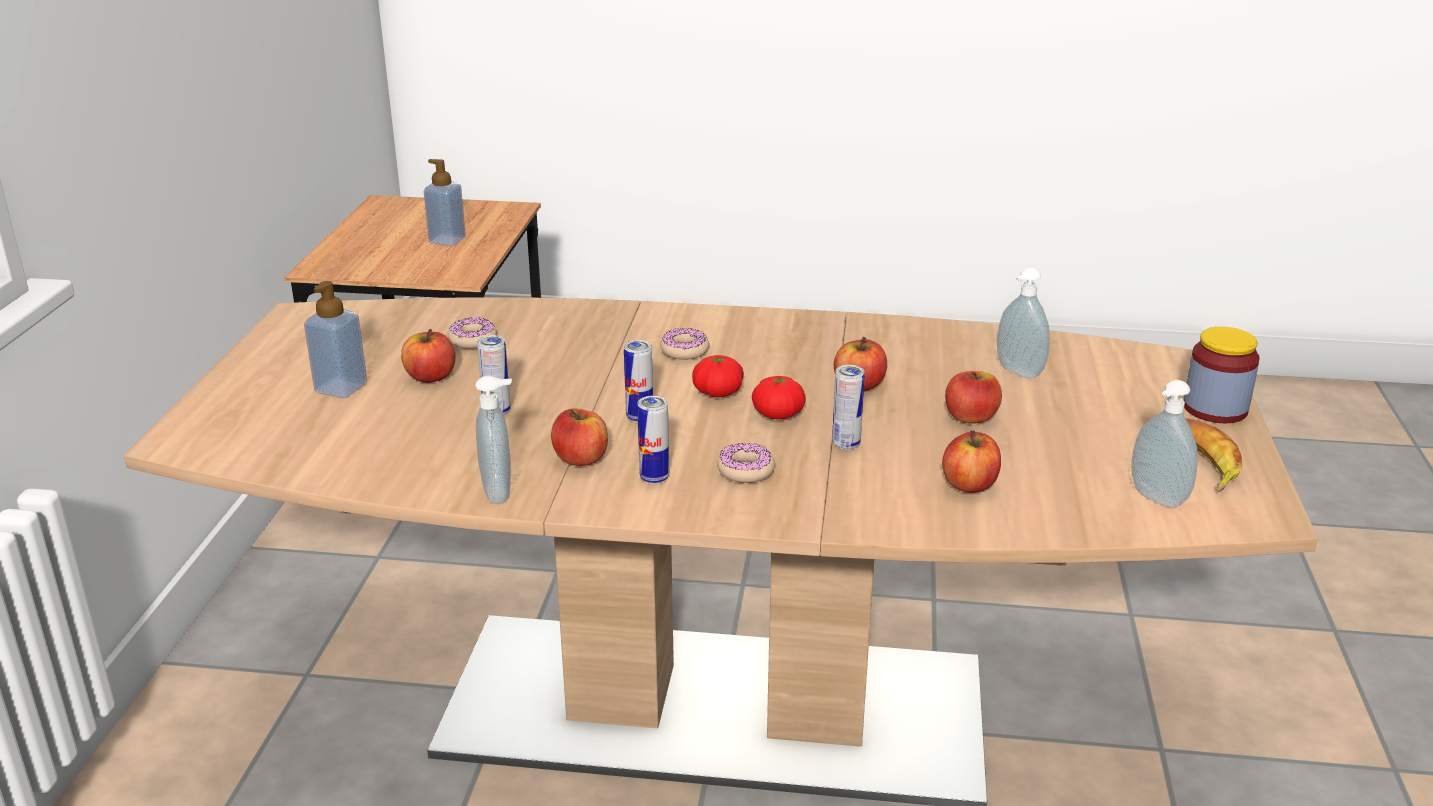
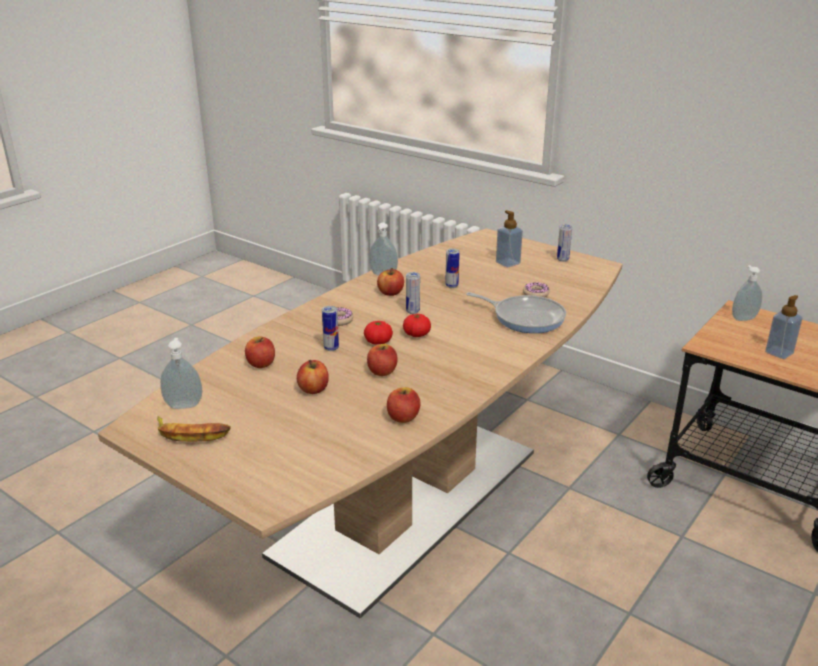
camera: 120 degrees right, 0 degrees up
(430, 377) = (501, 279): apple -> apple (403, 417)
(572, 331) = (525, 317): none -> frying pan
(654, 478) = (357, 302): can -> can (562, 259)
(684, 351) = (473, 339): donut -> none
(1017, 372) = (341, 426): soap dispenser -> soap dispenser (743, 318)
(1215, 409) = (220, 474): jar -> none

